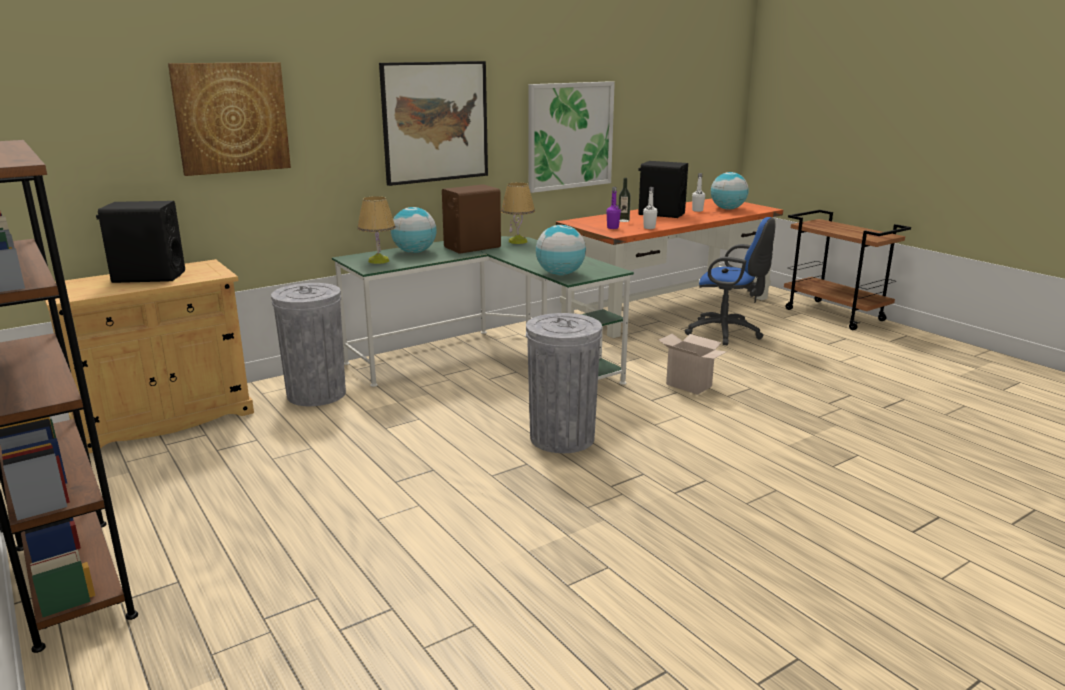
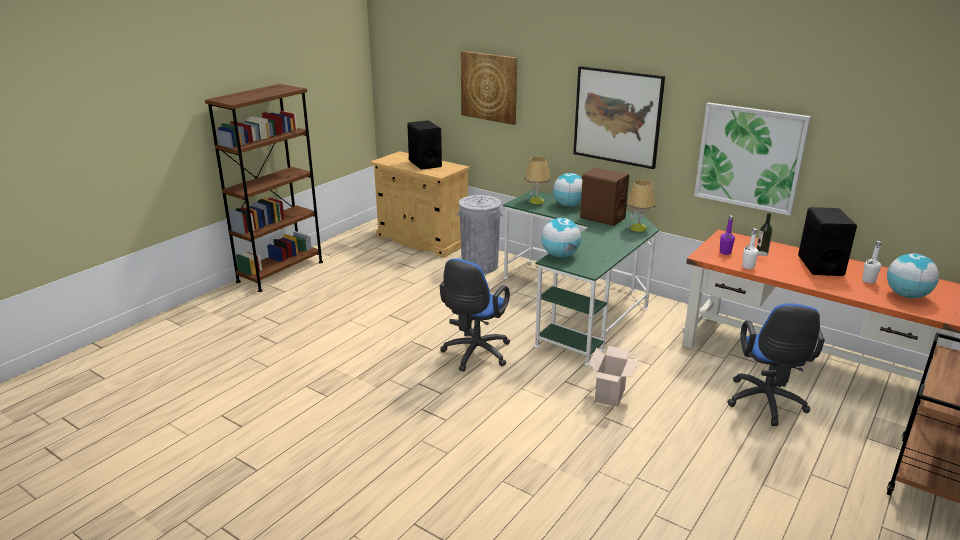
camera: 70 degrees right, 5 degrees up
(562, 438) = (474, 355): grey trash can -> blue office chair

